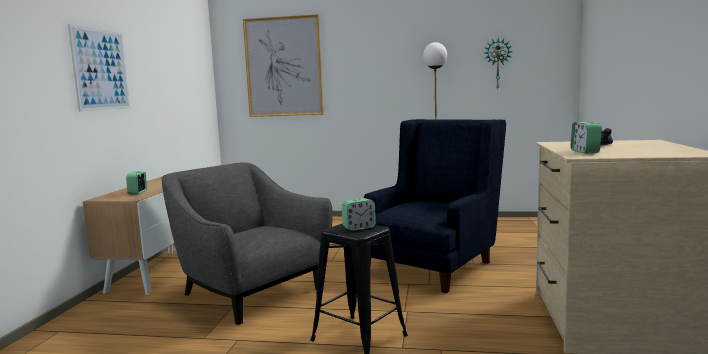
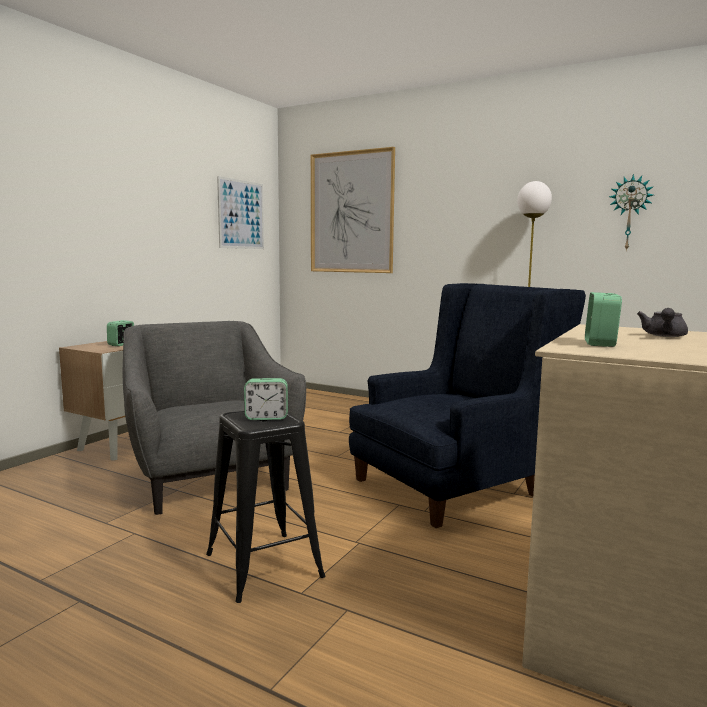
camera: 20 degrees right, 0 degrees up
(101, 69) = (101, 205): picture -> picture (241, 214)

